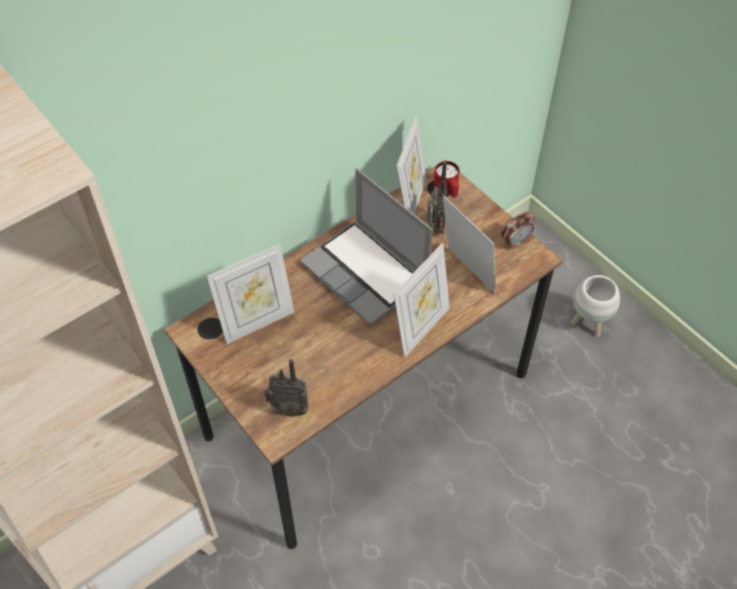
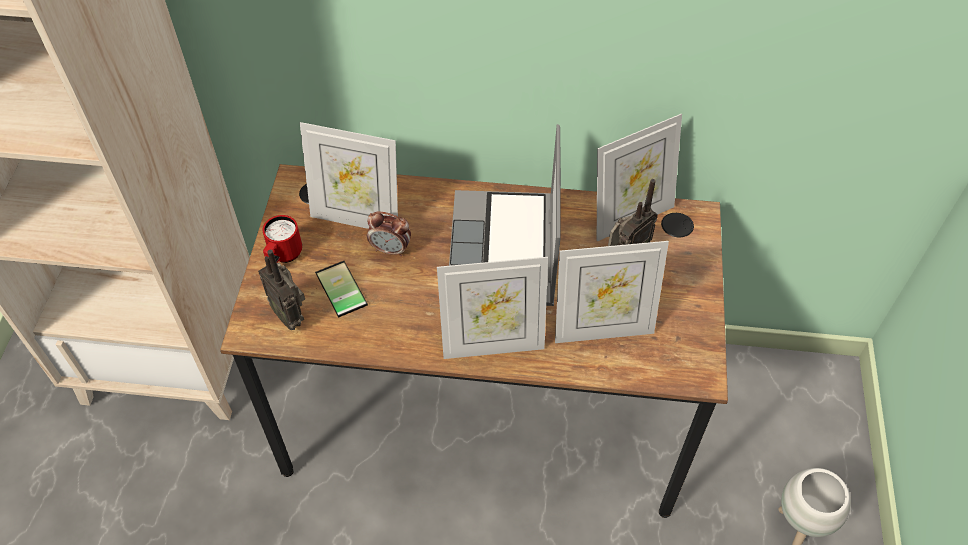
camera: 45 degrees right, 0 degrees up
(299, 371) = (338, 290): none -> phone
(447, 192) = (682, 234): red mug -> red mug (283, 257)
(465, 274) = (602, 329): picture frame -> picture frame turned 75 degrees clockwise
(515, 242) = (696, 339): alarm clock -> alarm clock (391, 249)

